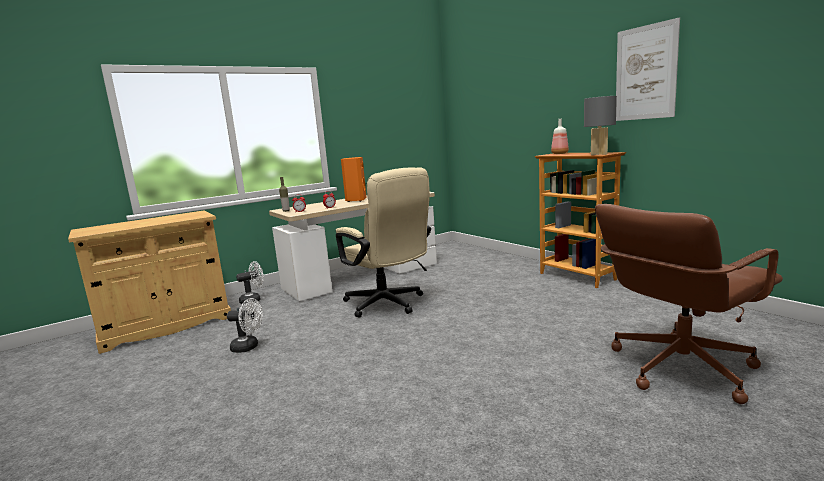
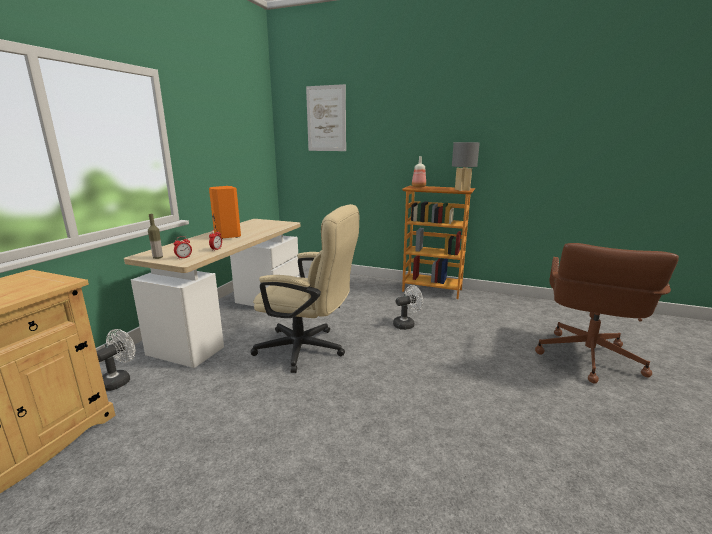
camera: 35 degrees left, 5 degrees up
(249, 347) = (200, 453): white fan -> white fan (406, 324)
(645, 73) = (494, 125): picture -> picture (326, 119)

